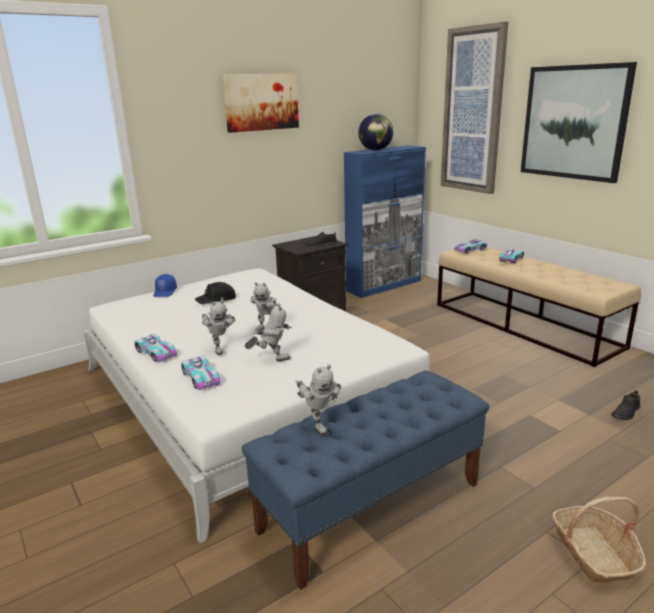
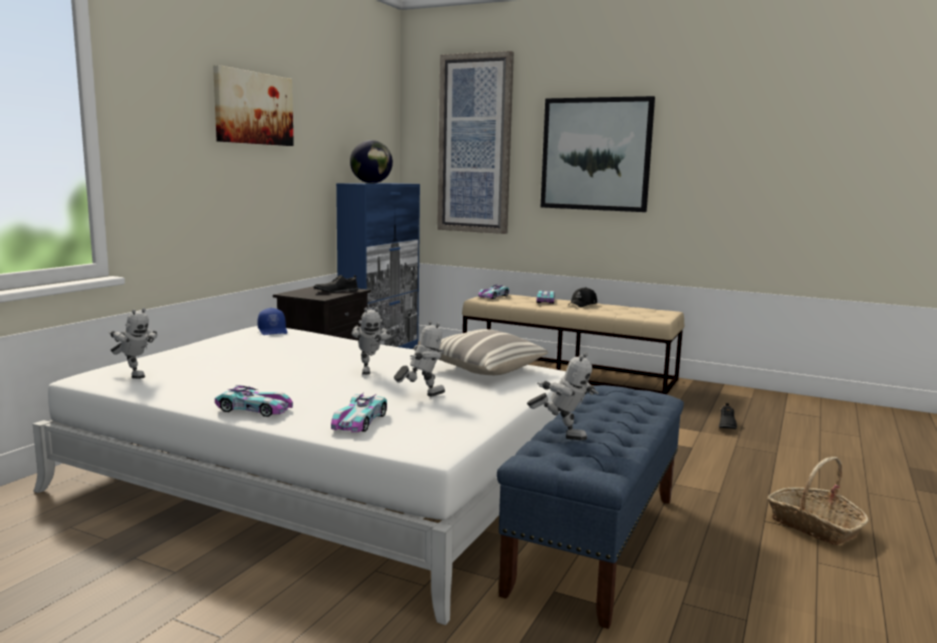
camera: 30 degrees left, 10 degrees down
(165, 292) = (161, 356): blue cap -> blue cap (273, 331)
(201, 377) = (359, 421): toy car -> toy car turned 75 degrees clockwise
(216, 299) = (257, 354): black cap -> black cap (583, 304)
(219, 348) = (340, 394): toy robot -> toy robot (134, 375)
(352, 337) = (482, 369): none -> pillow

